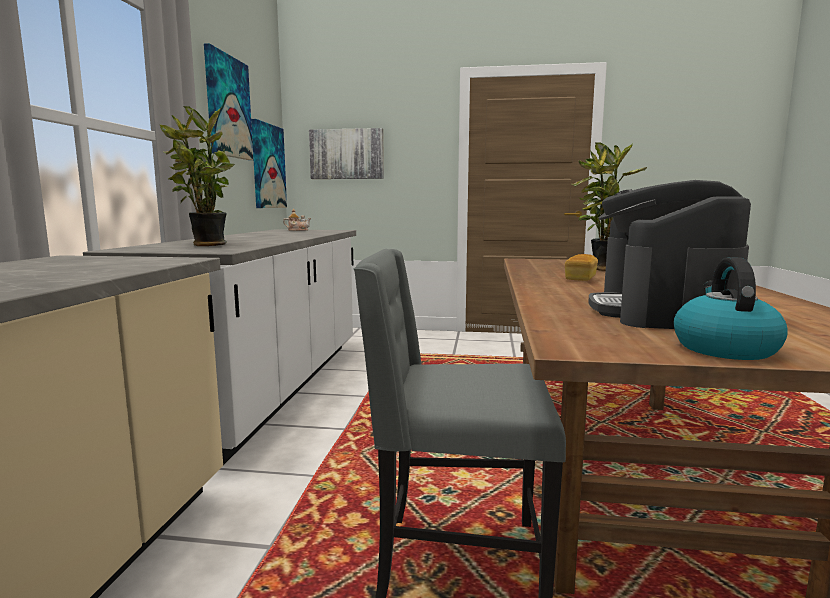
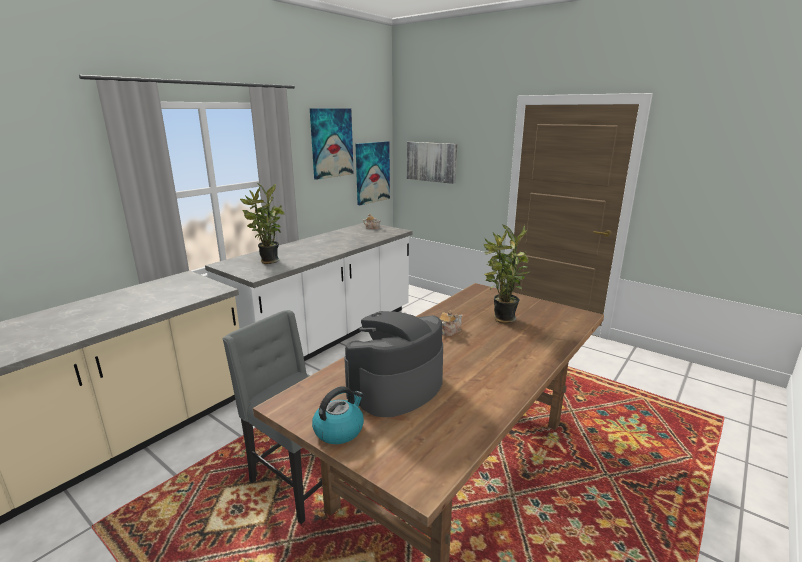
camera: 30 degrees right, 10 degrees up
(580, 279) = (449, 331): bread -> teapot

